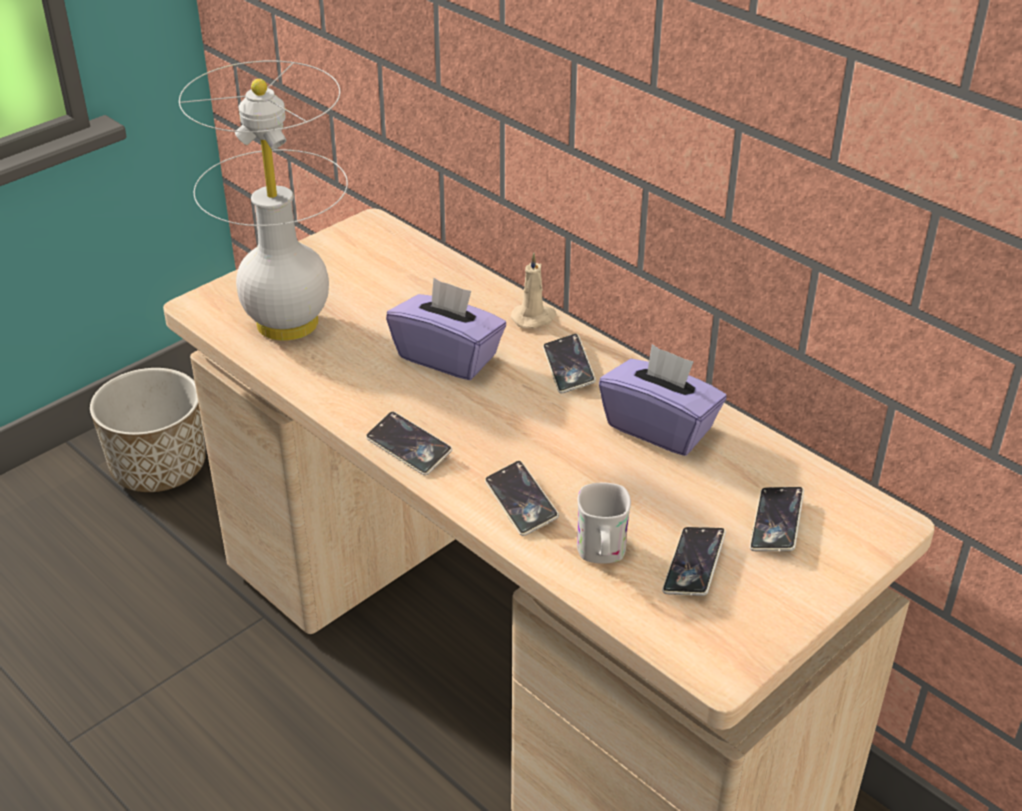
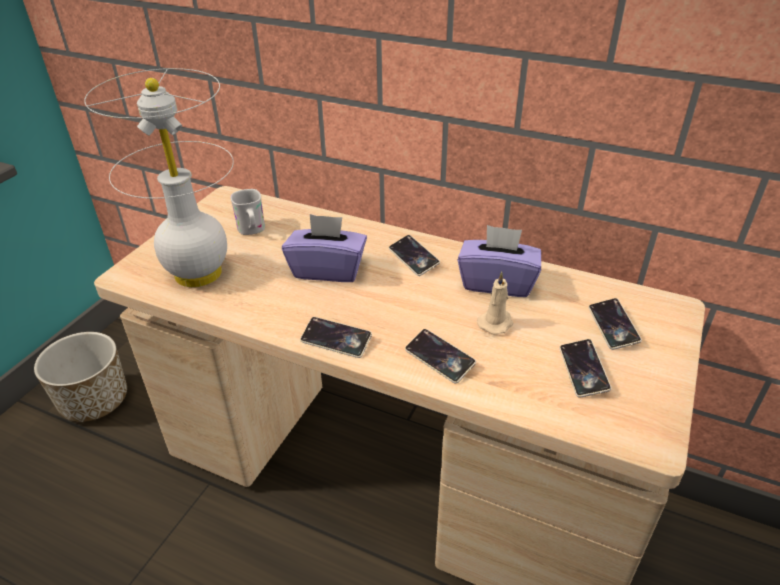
camera: 20 degrees left, 0 degrees up
(534, 318) = (371, 232): beige candle -> beige candle (496, 323)
(601, 554) = (518, 380): white mug -> white mug (252, 230)

